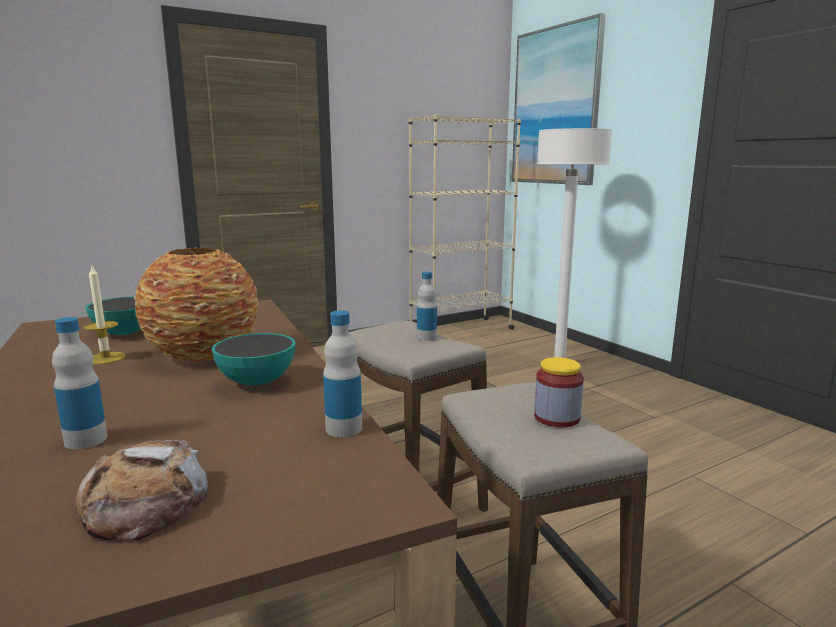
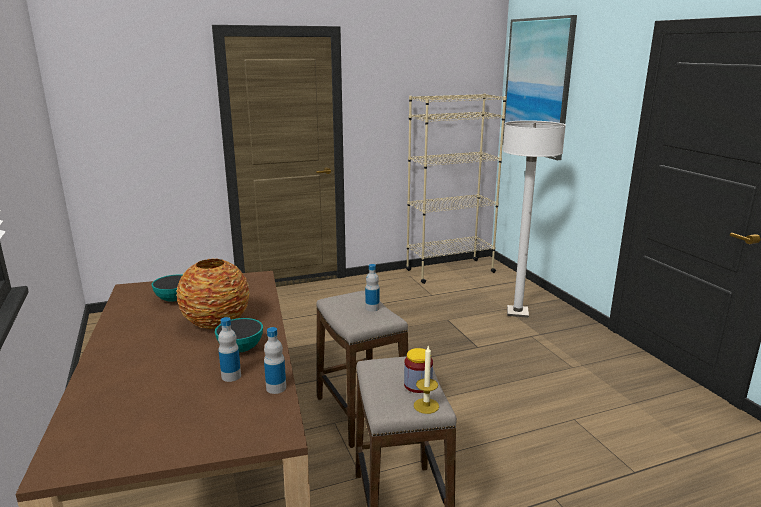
camera: 10 degrees right, 5 degrees up
(86, 440) = (146, 382): bottle -> bottle (231, 376)
(105, 358) = (161, 321): candle -> candle (426, 406)
(145, 503) = (169, 423): bread -> none

